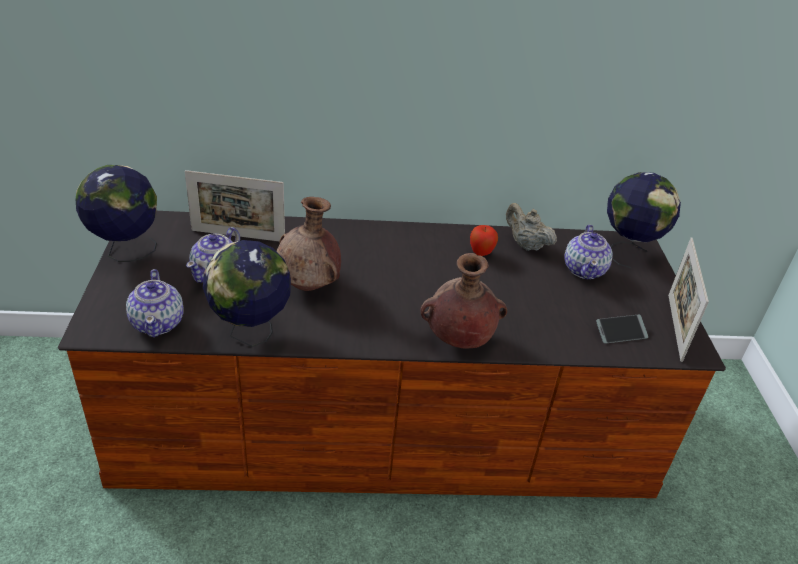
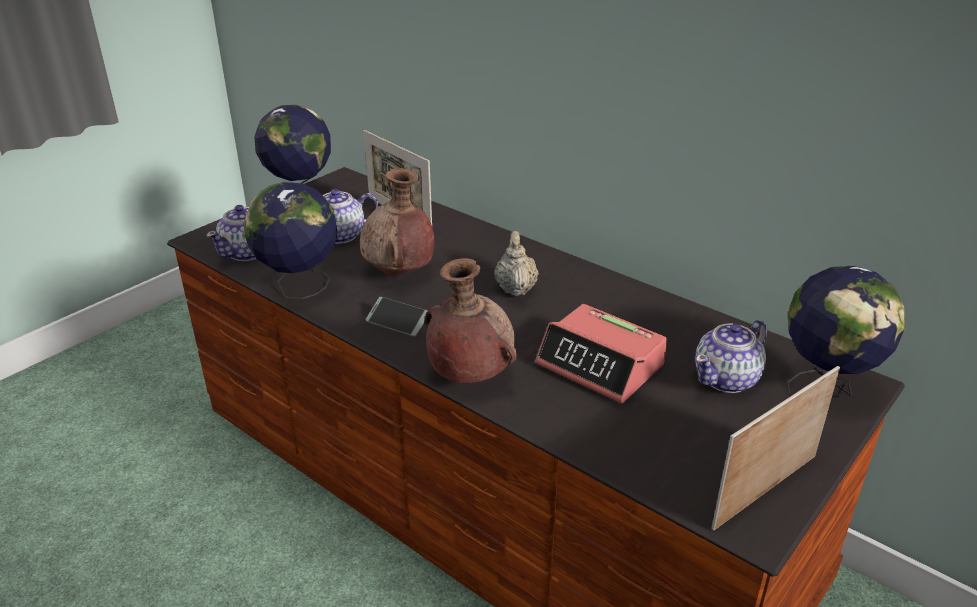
camera: 45 degrees right, 5 degrees down
(481, 253) = (616, 313): apple -> none
(517, 293) = (600, 365): none -> alarm clock
(526, 245) = (685, 326): beige teapot -> beige teapot (515, 288)
(620, 333) = (672, 459): phone -> phone (397, 322)

